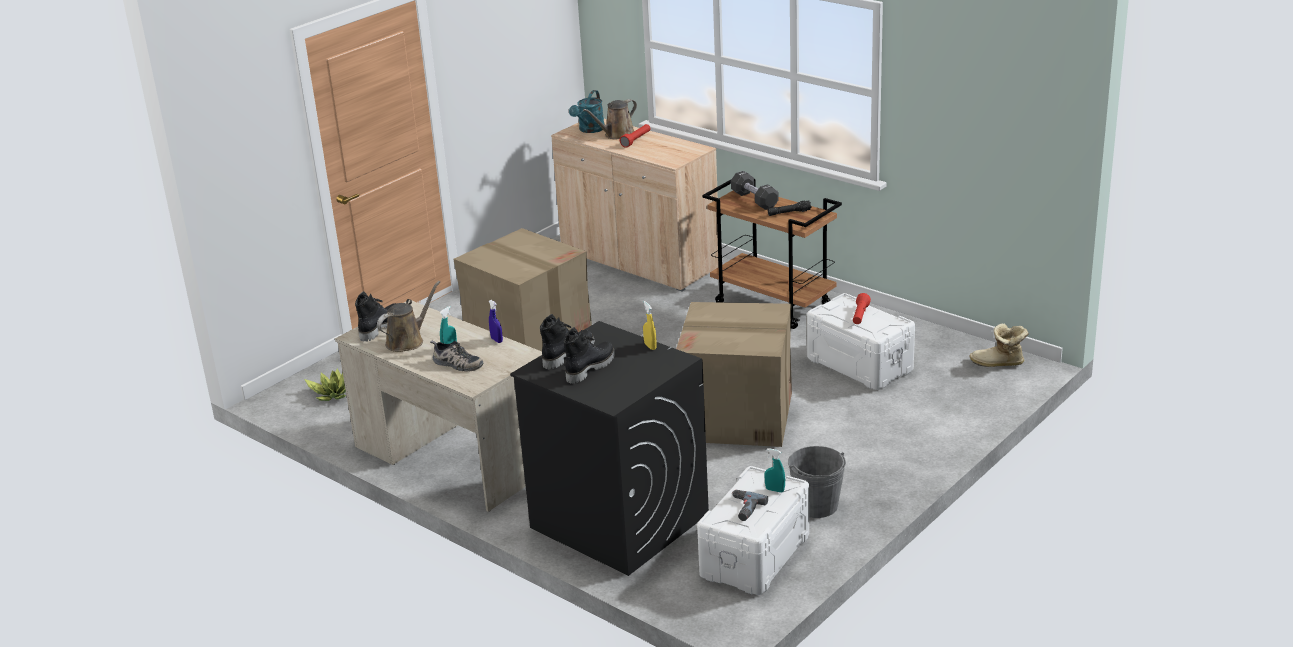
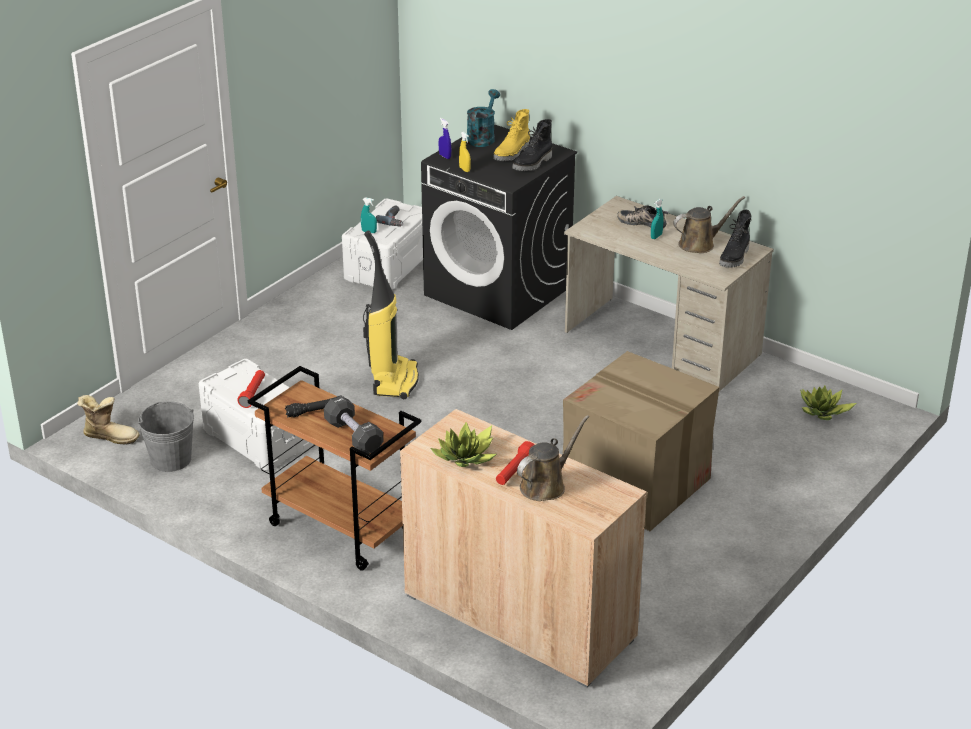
camera: 175 degrees right, 5 degrees up
(407, 341) = (700, 244): brown watering can -> brown watering can turned 150 degrees counterclockwise
(496, 340) = (615, 243): blue spray bottle -> blue spray bottle (445, 156)
(589, 130) = (590, 499): turquoise watering can -> turquoise watering can (482, 137)
(589, 368) = (512, 154): black boot -> yellow boot
(669, 145) = (466, 457): none -> potted plant
(738, 416) = (394, 380): cardboard box -> vacuum cleaner
(816, 505) = (333, 301): grey bucket -> grey bucket (171, 459)

